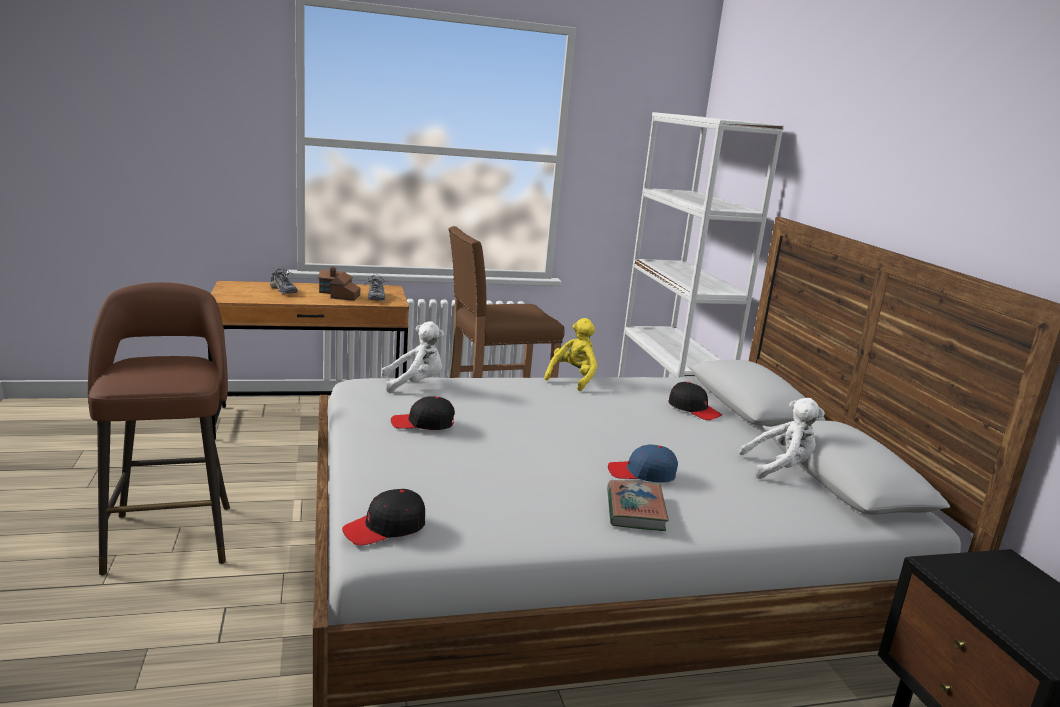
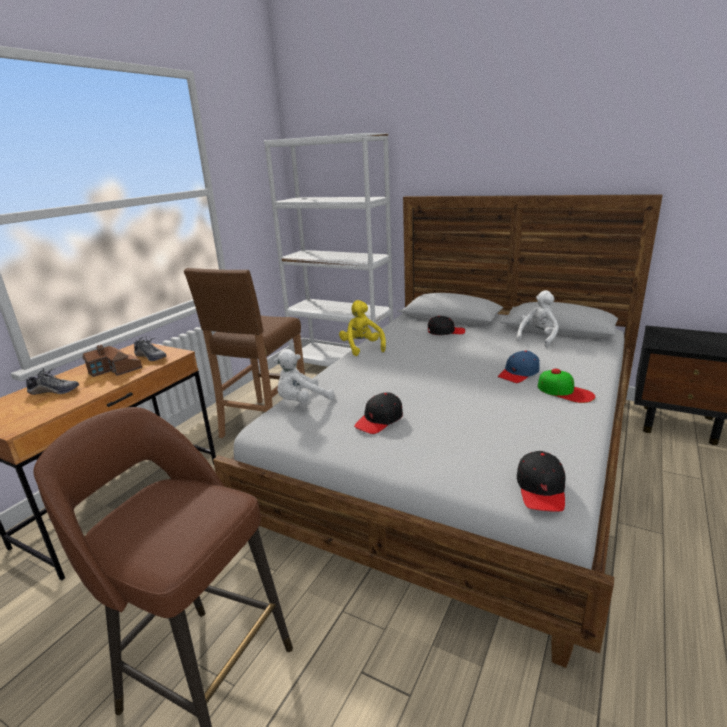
camera: 45 degrees left, 5 degrees up
(415, 384) = (302, 402): white plush toy -> white plush toy turned 150 degrees counterclockwise
(635, 510) = (565, 391): book -> cap

